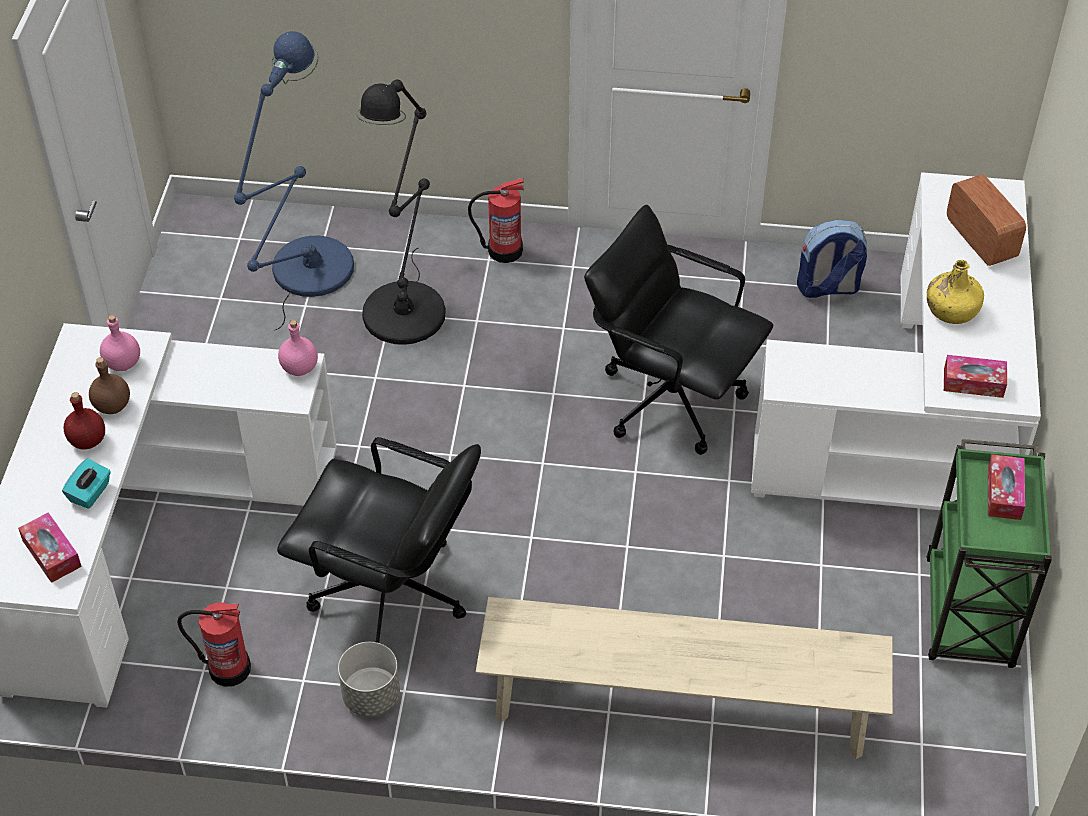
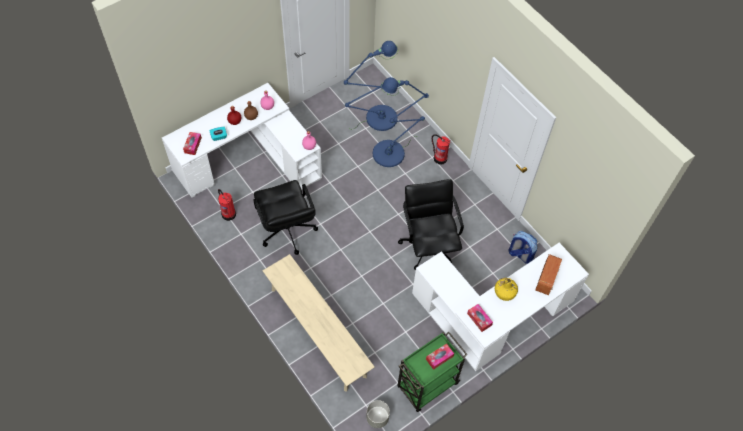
camera: 45 degrees right, 10 degrees up
(371, 696) = (251, 254): grey planter -> grey planter (377, 418)
(407, 305) = (392, 152): black floor lamp -> blue floor lamp

